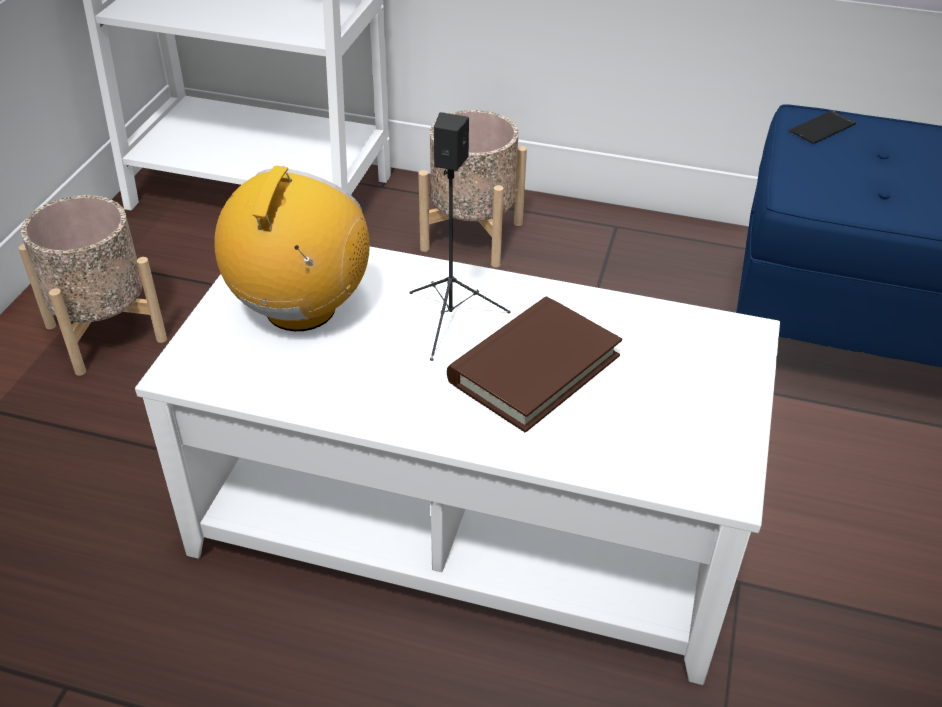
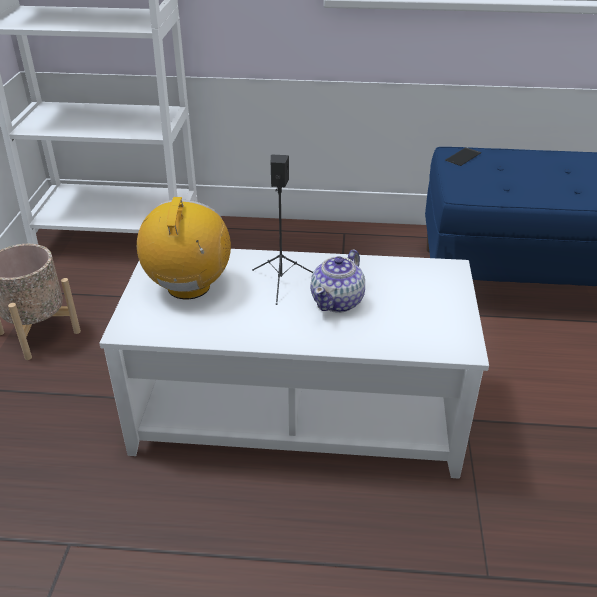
camera: 10 degrees left, 5 degrees down
(471, 236) = (258, 248): beige planter -> none
(534, 368) = (338, 301): brown book -> teapot

